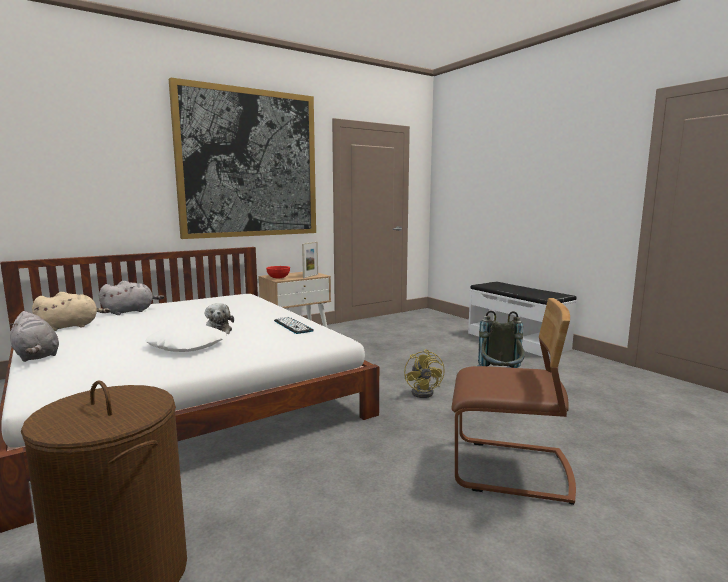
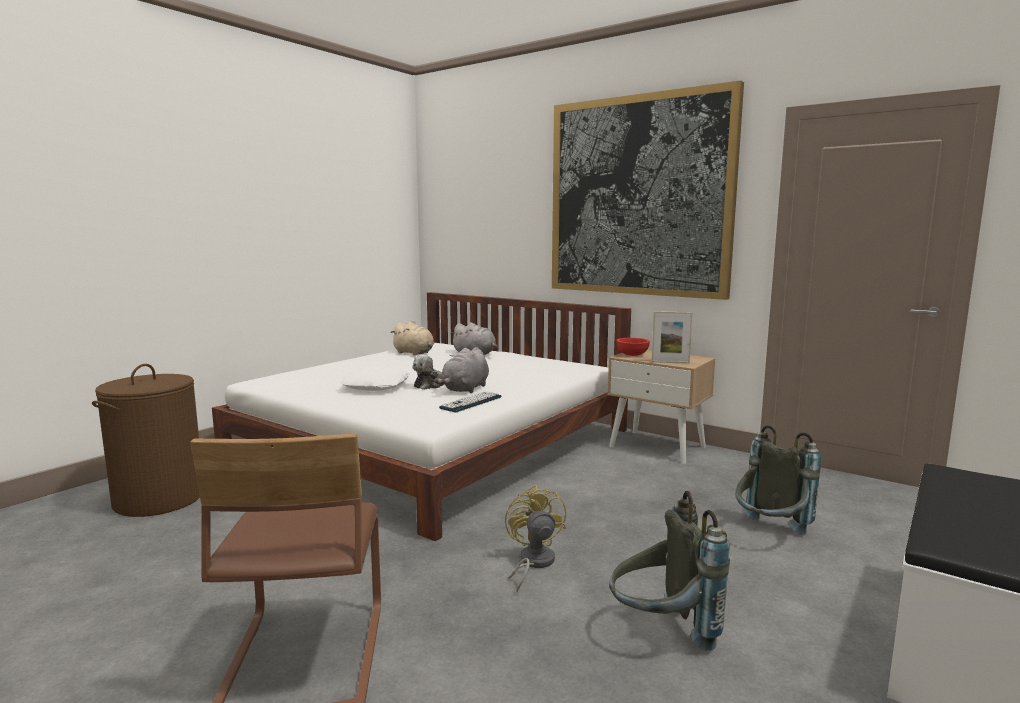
camera: 70 degrees right, 0 degrees up
(36, 356) = (335, 363): grey plush toy -> grey plush toy (465, 389)
(424, 342) = (769, 534): none -> grey backpack
(425, 392) = (532, 563): yellow fan -> yellow fan turned 105 degrees clockwise

